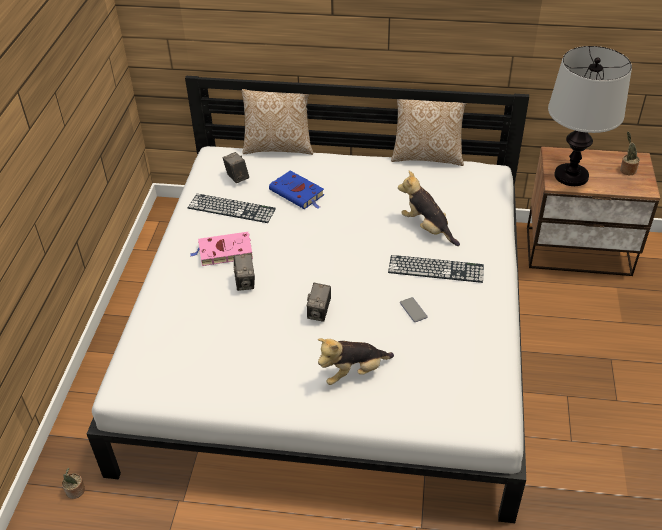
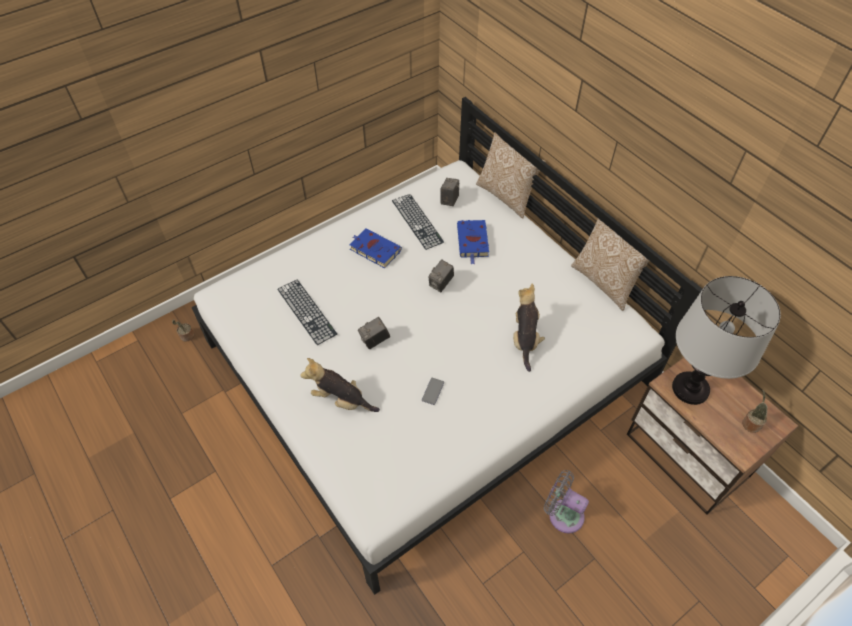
camera: 45 degrees right, 10 degrees up
(224, 252) = (374, 249): pink book -> blue book
(245, 282) = (359, 282): camera -> camera (441, 284)
(436, 269) = (488, 375): keyboard -> keyboard (306, 311)
(558, 350) = (562, 513): none -> grey fan

